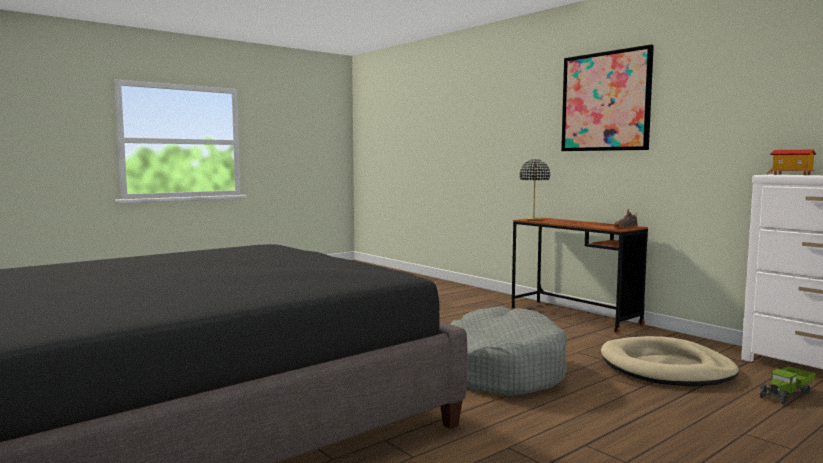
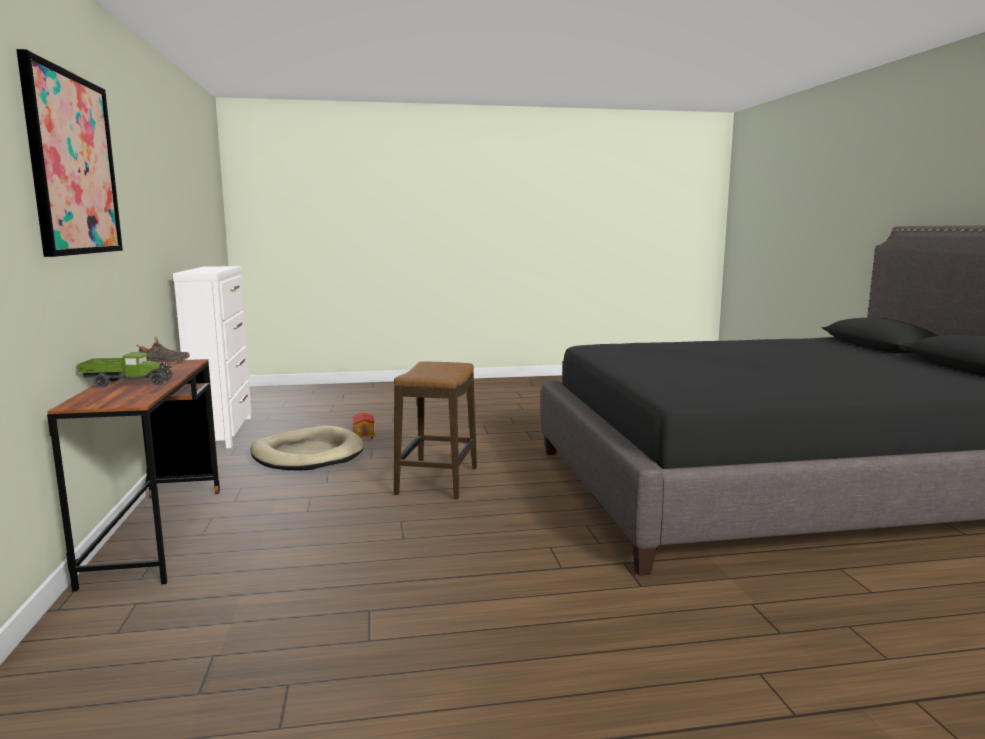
camera: 150 degrees left, 5 degrees up
(502, 369) = (437, 481): grey dog bed -> stool
(533, 219) = (123, 400): black table lamp -> none
(786, 394) = (302, 428): toy truck -> toy truck (128, 383)
(791, 174) = (201, 271): toy house -> toy house (364, 436)

